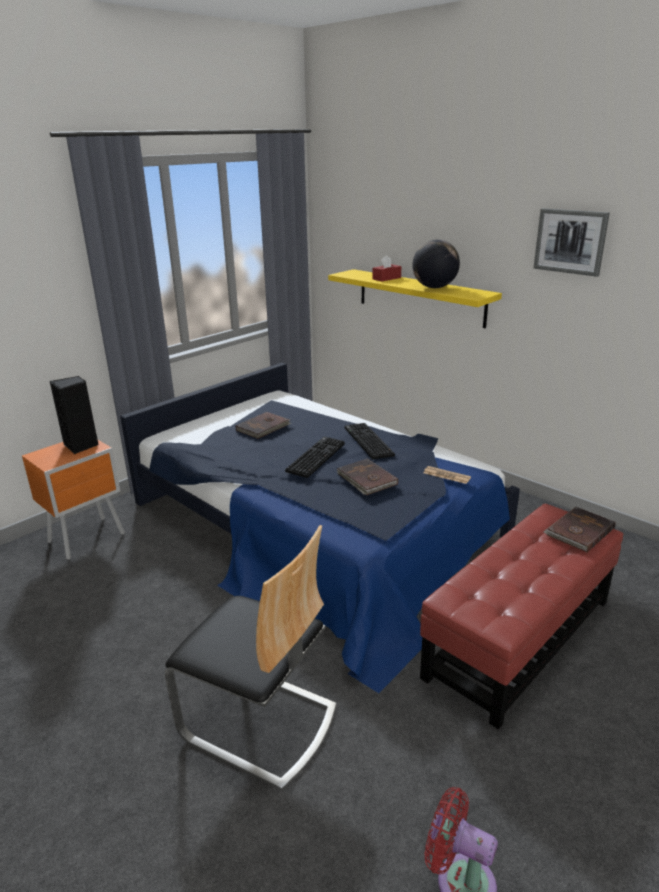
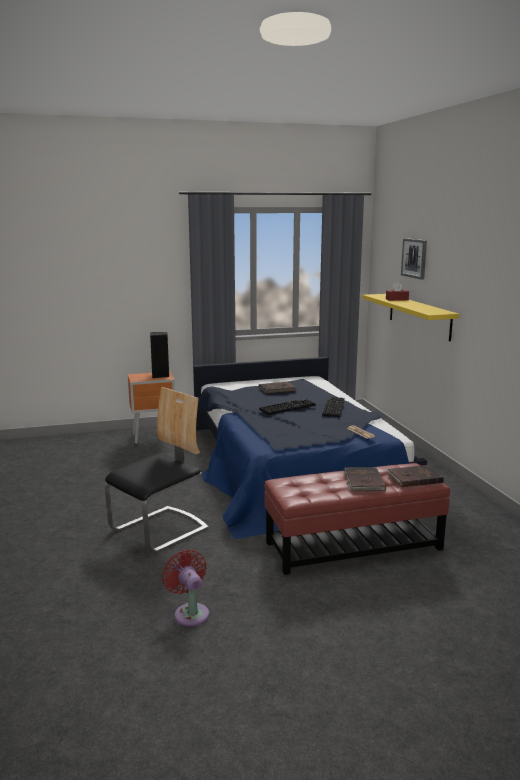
camera: 30 degrees right, 10 degrees down
(259, 722) = (160, 530): chair -> chair turned 105 degrees counterclockwise
(366, 479) = (303, 423): brown book -> brown book (363, 481)
(434, 287) = (417, 306): globe -> none
(570, 241) = (494, 274): picture -> picture (414, 258)

